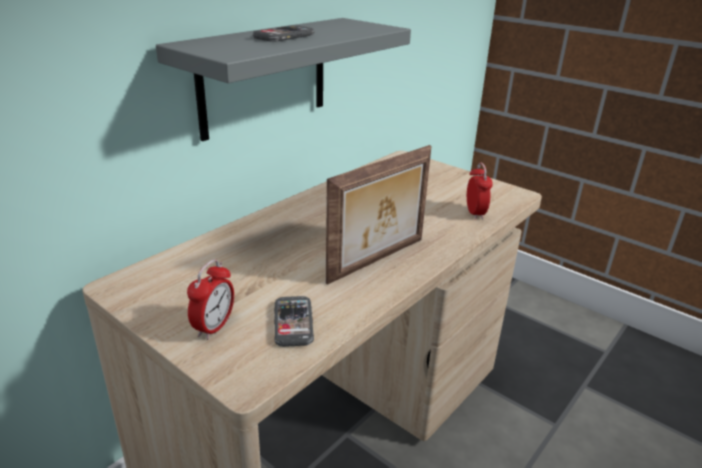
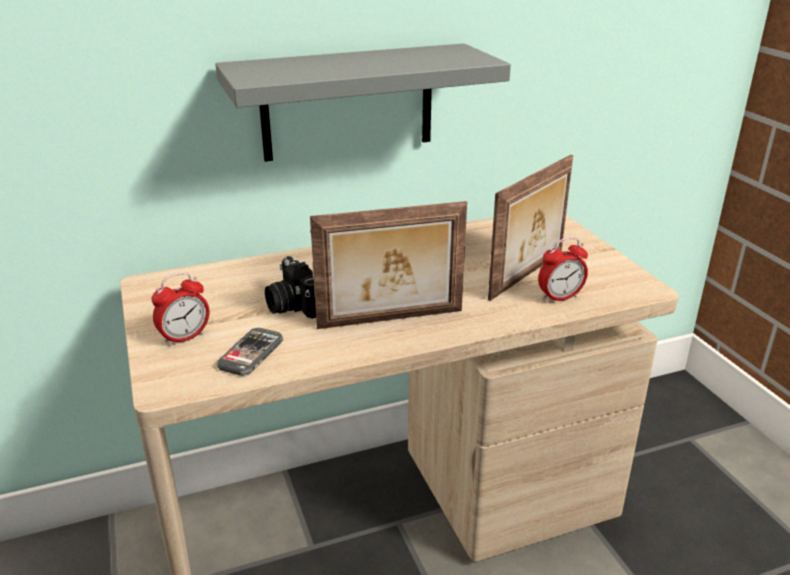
camera: 30 degrees right, 0 degrees up
(283, 270) = (291, 306): none -> camera
(284, 36) = (346, 63): phone -> none
(437, 202) = (529, 275): none -> picture frame
(475, 213) = (560, 297): alarm clock -> alarm clock turned 45 degrees clockwise

